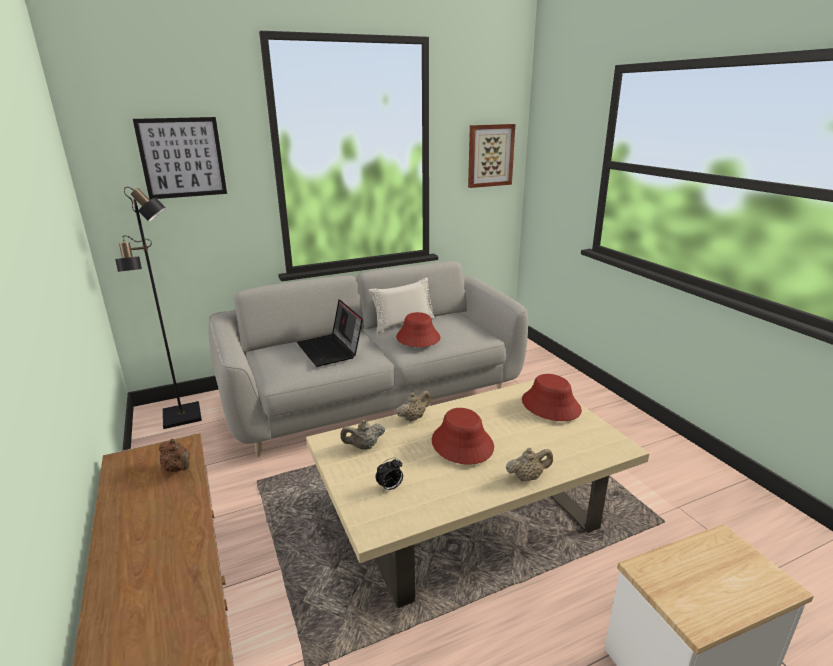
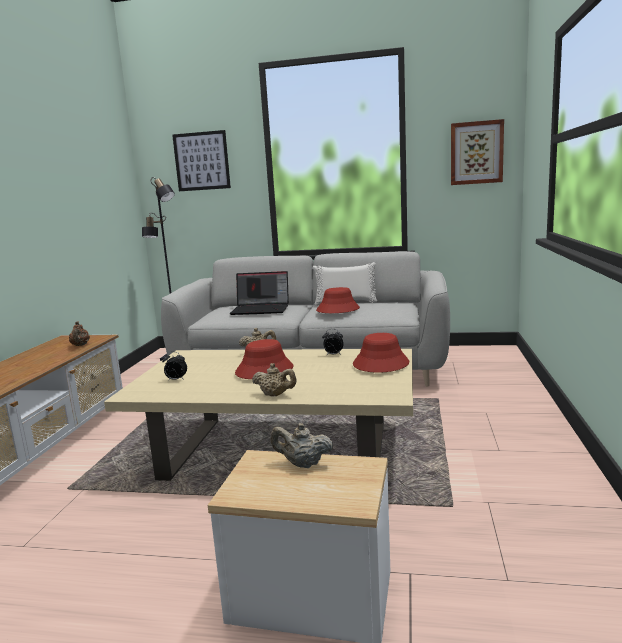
camera: 35 degrees right, 10 degrees down
(331, 350) = (261, 309): laptop -> laptop turned 90 degrees counterclockwise
(364, 447) = (199, 360): beige teapot -> beige teapot (302, 464)
(492, 403) = (333, 355): none -> alarm clock

